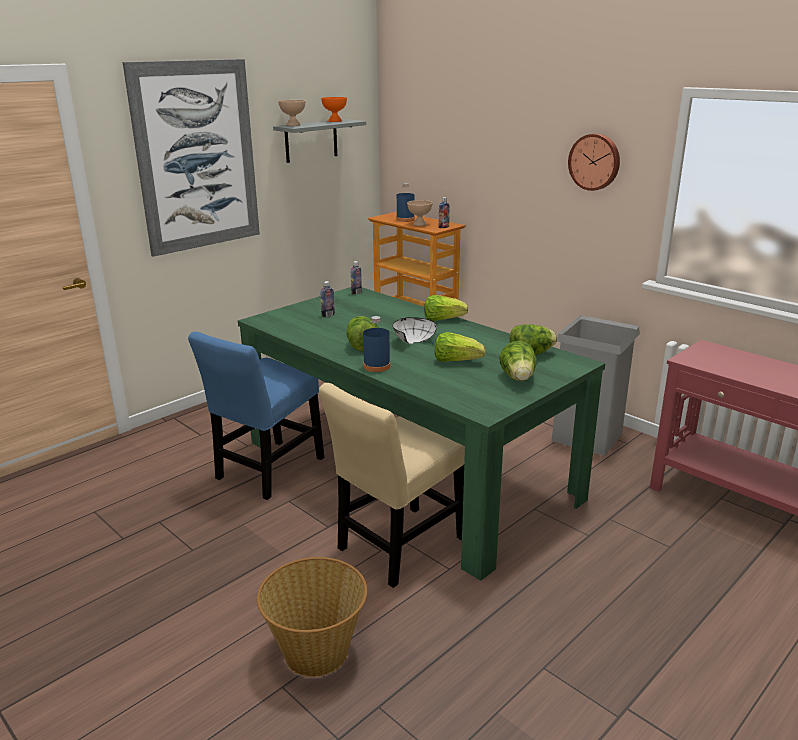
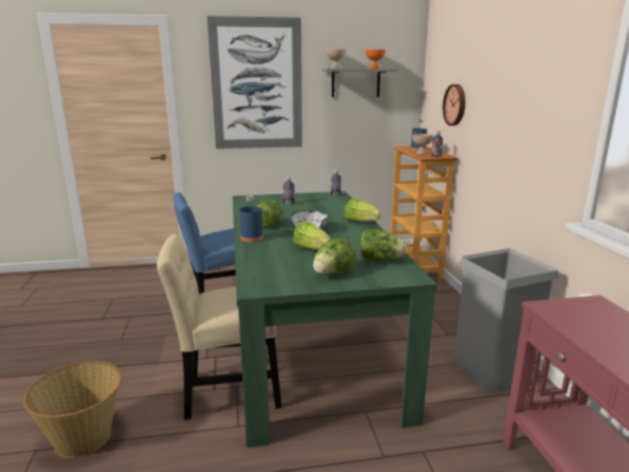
camera: 35 degrees right, 5 degrees down
(595, 161) = (545, 94): wall clock -> wall clock (455, 105)

